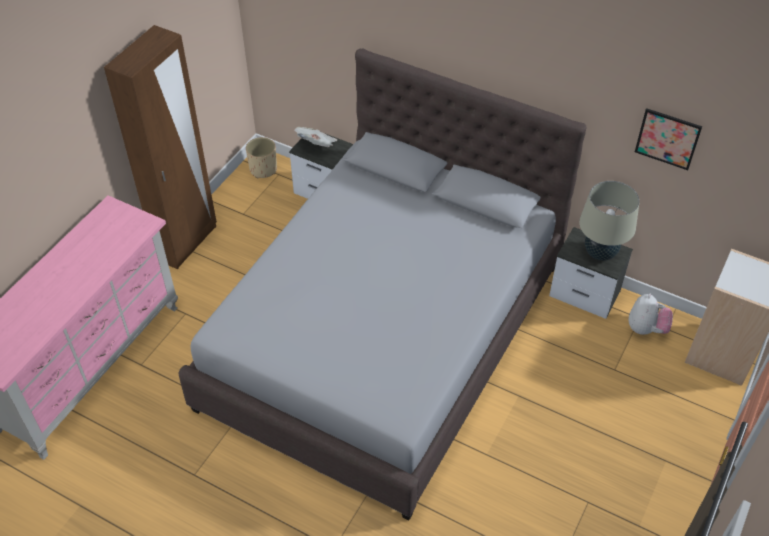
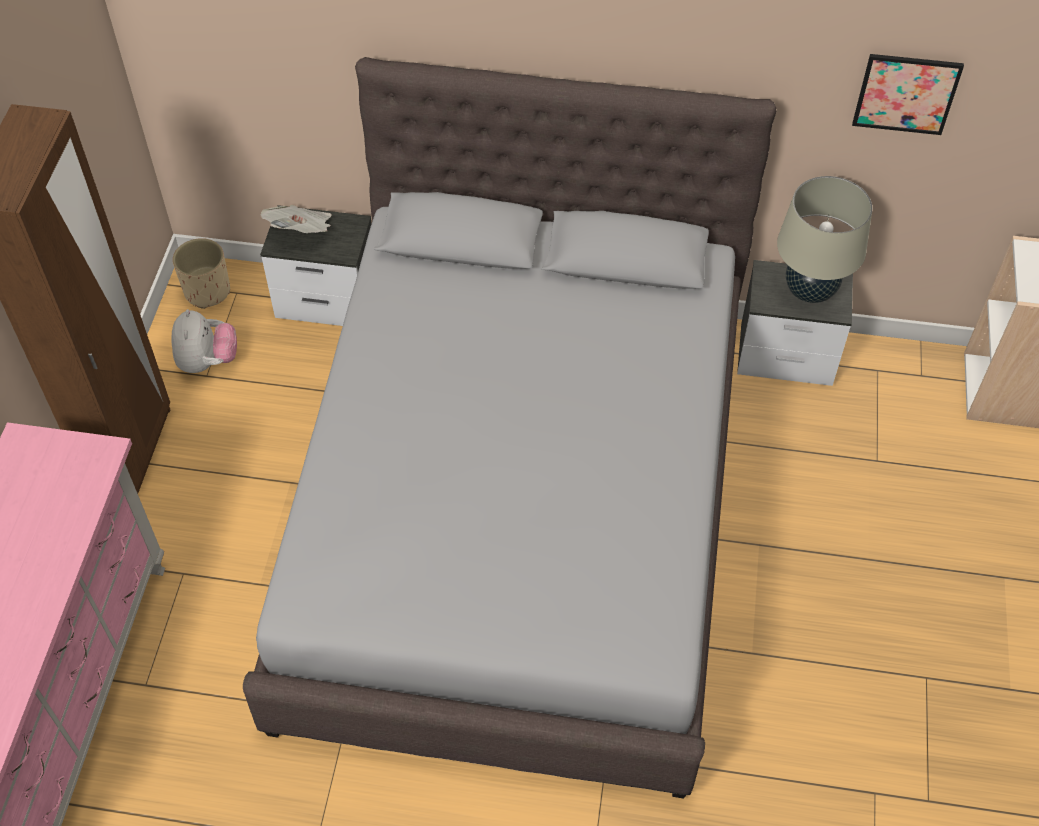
camera: 20 degrees left, 5 degrees up
(646, 329) = (893, 384): plush toy -> plush toy (207, 362)

